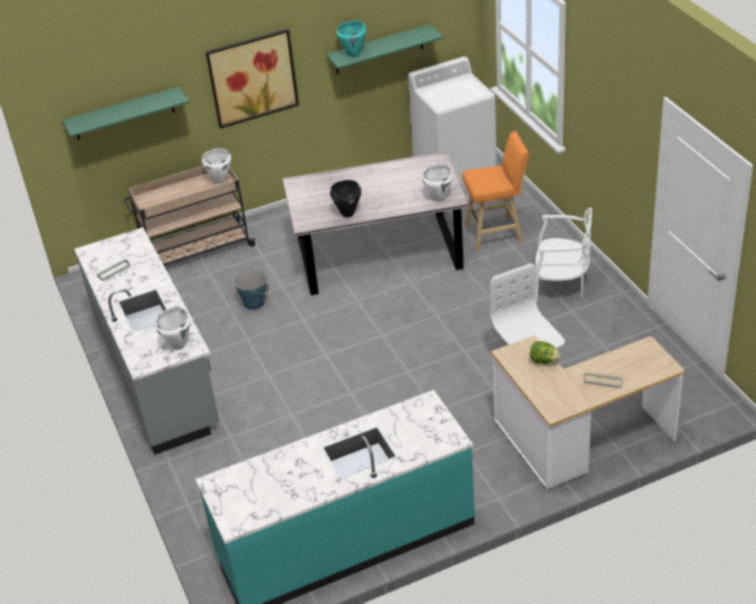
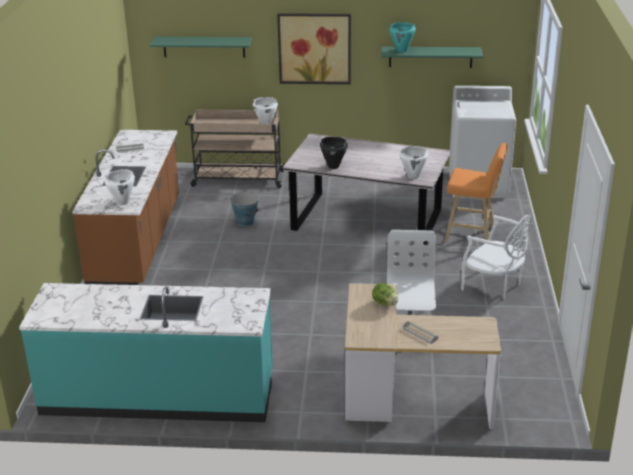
camera: 25 degrees right, 10 degrees down
(157, 374) = (137, 242): grey counter -> brown counter

